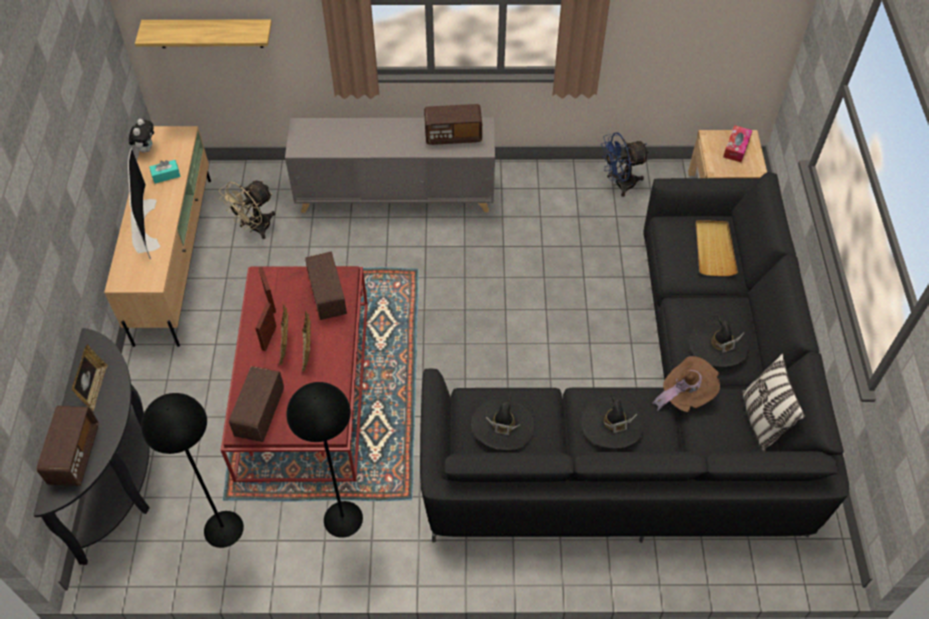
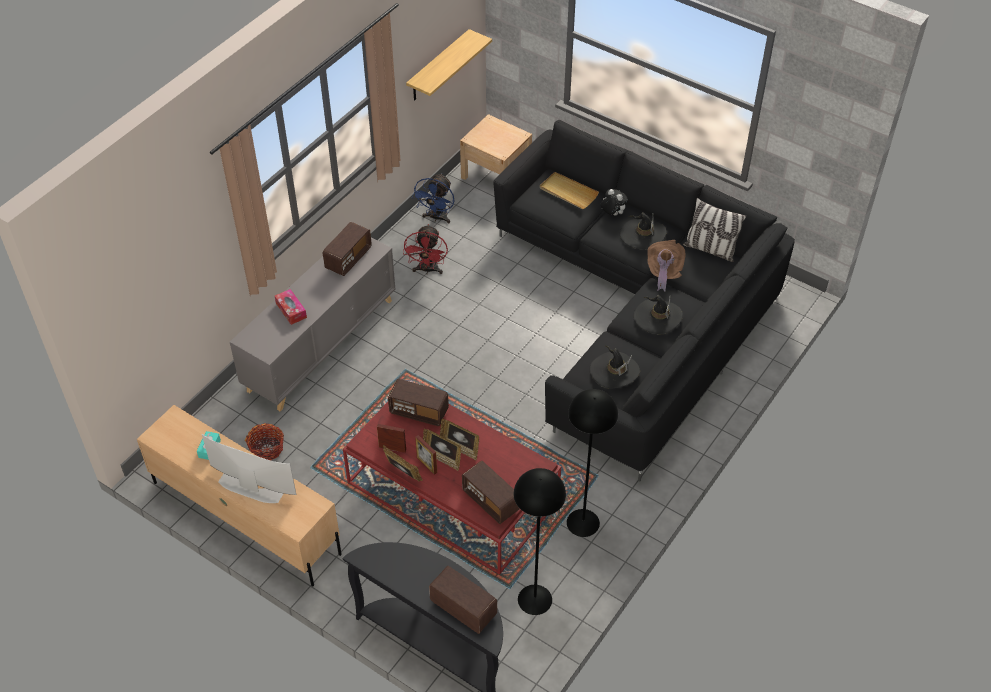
camera: 55 degrees left, 5 degrees down
(95, 388) = (410, 572): picture frame -> picture frame (402, 473)
(146, 148) = (164, 449): plush toy -> plush toy (612, 214)
(209, 33) = (151, 315): shelf -> shelf (438, 66)
(255, 228) = (267, 448): beige fan -> basket
(549, 215) = (427, 270): none -> red fan
(736, 148) = (493, 132): tissue box -> tissue box (291, 310)

